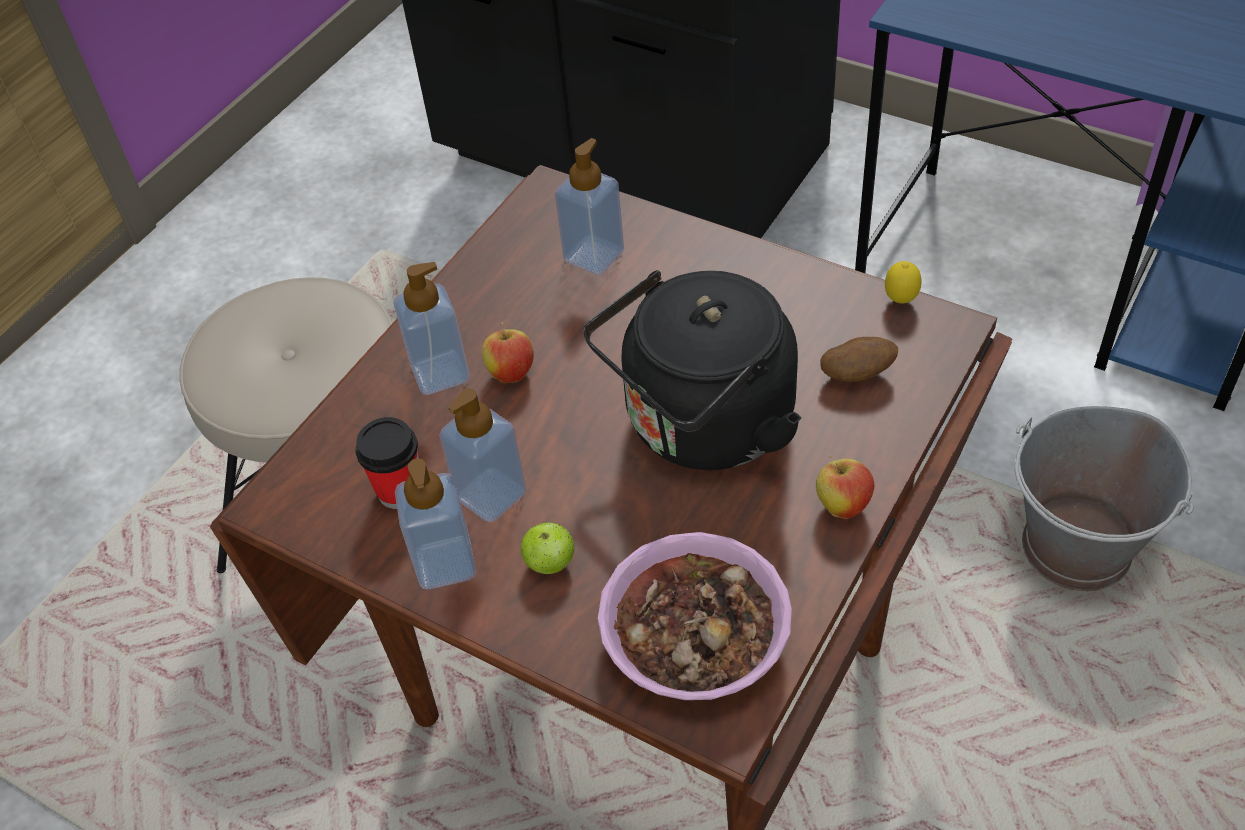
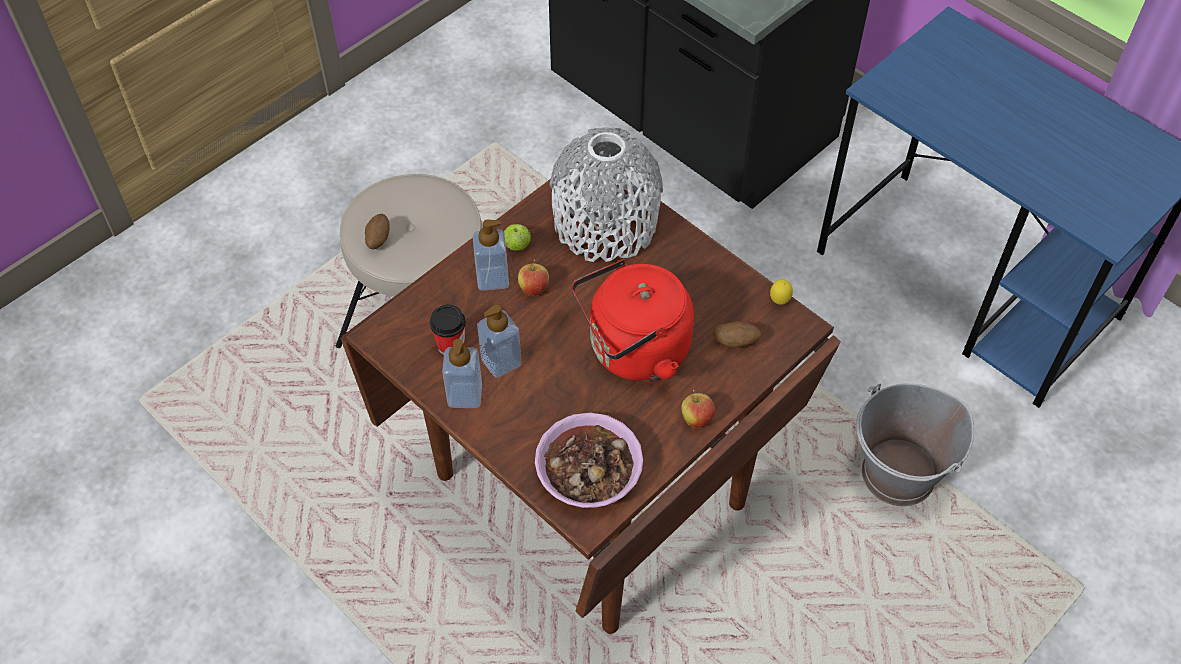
camera: 10 degrees right, 5 degrees up
(242, 381) = (378, 239): none -> potato
(550, 563) = (522, 410): apple -> apple (517, 246)
(594, 255) = (605, 224): soap dispenser -> grey vase
(702, 427) = (633, 351): black kettle -> red kettle

